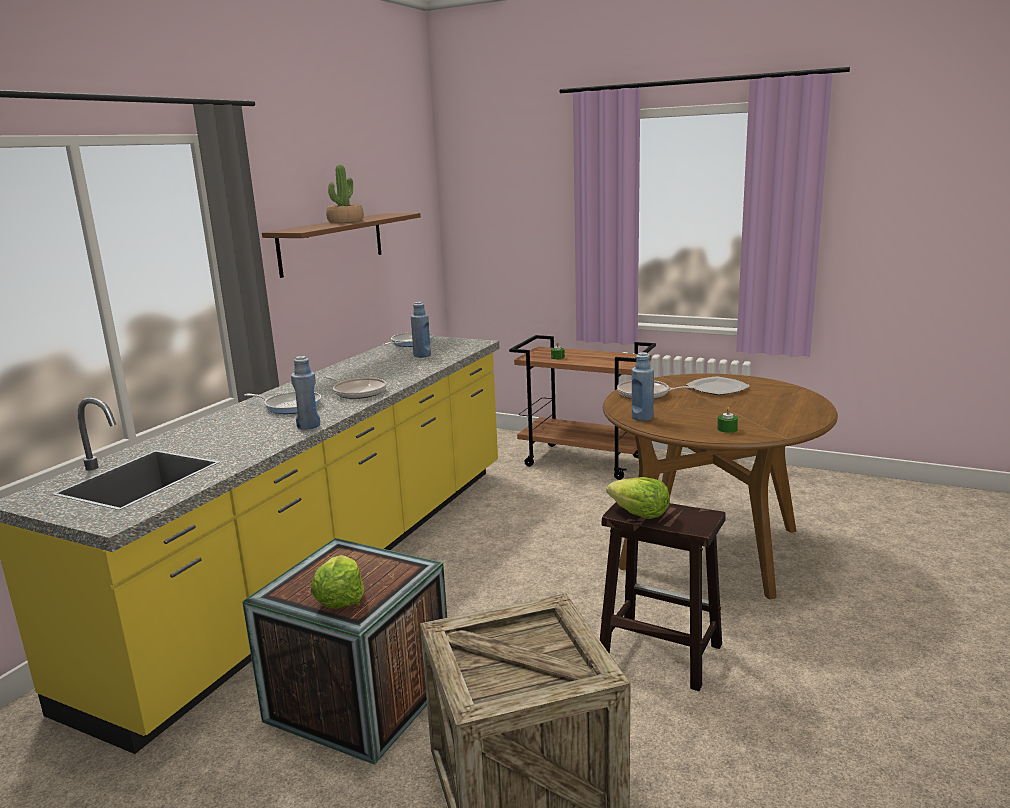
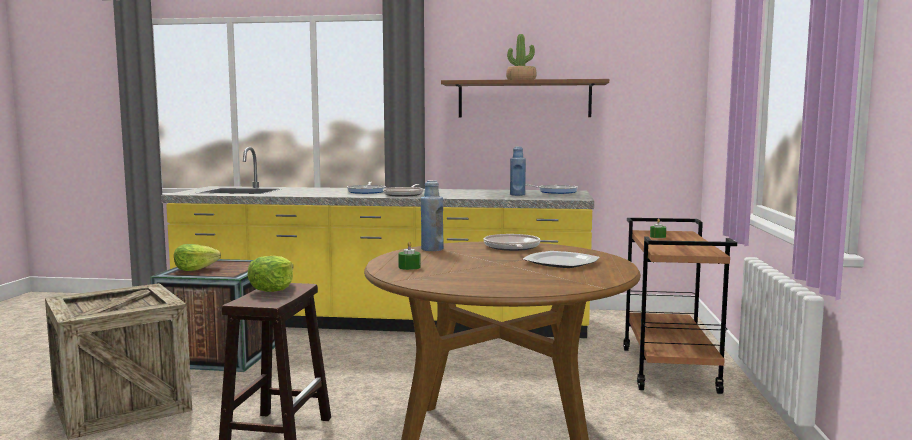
camera: 70 degrees right, 10 degrees down
(309, 426) = (326, 195): blue bottle -> none

